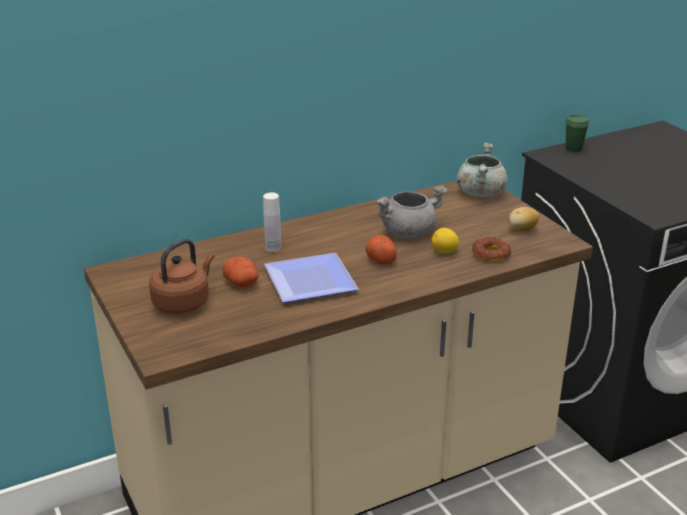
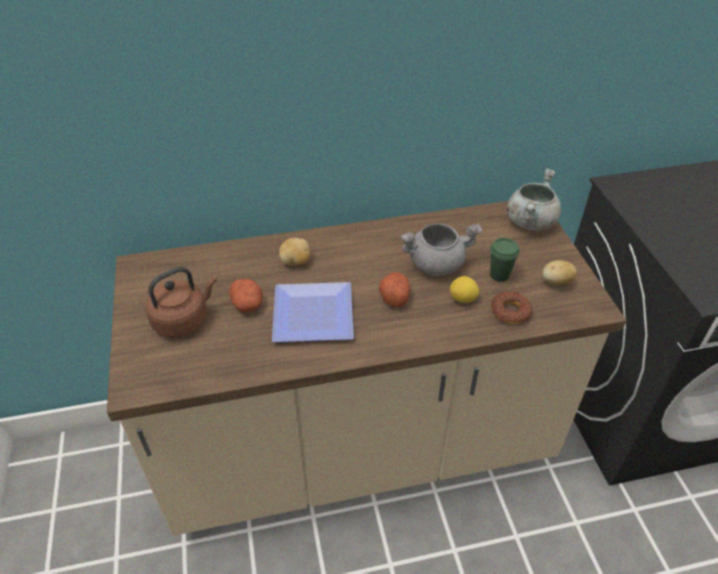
camera: 15 degrees right, 15 degrees up
(273, 248) = (295, 262): white bottle -> potato
(573, 149) = (648, 181): green cup -> green cup (499, 275)

